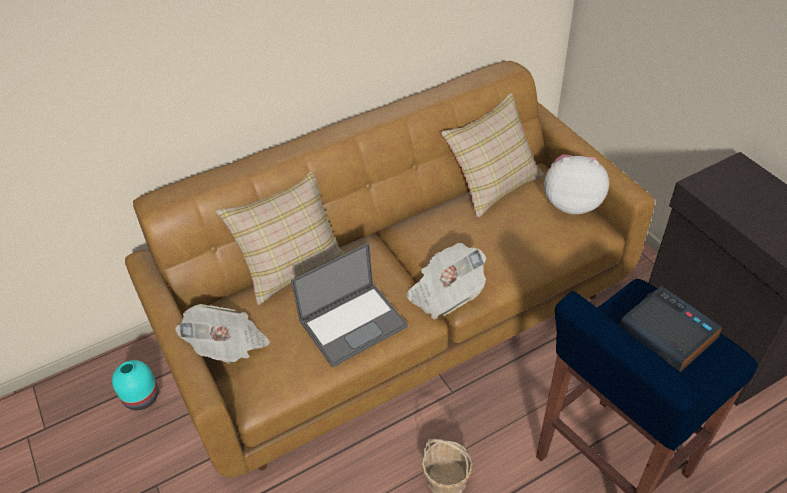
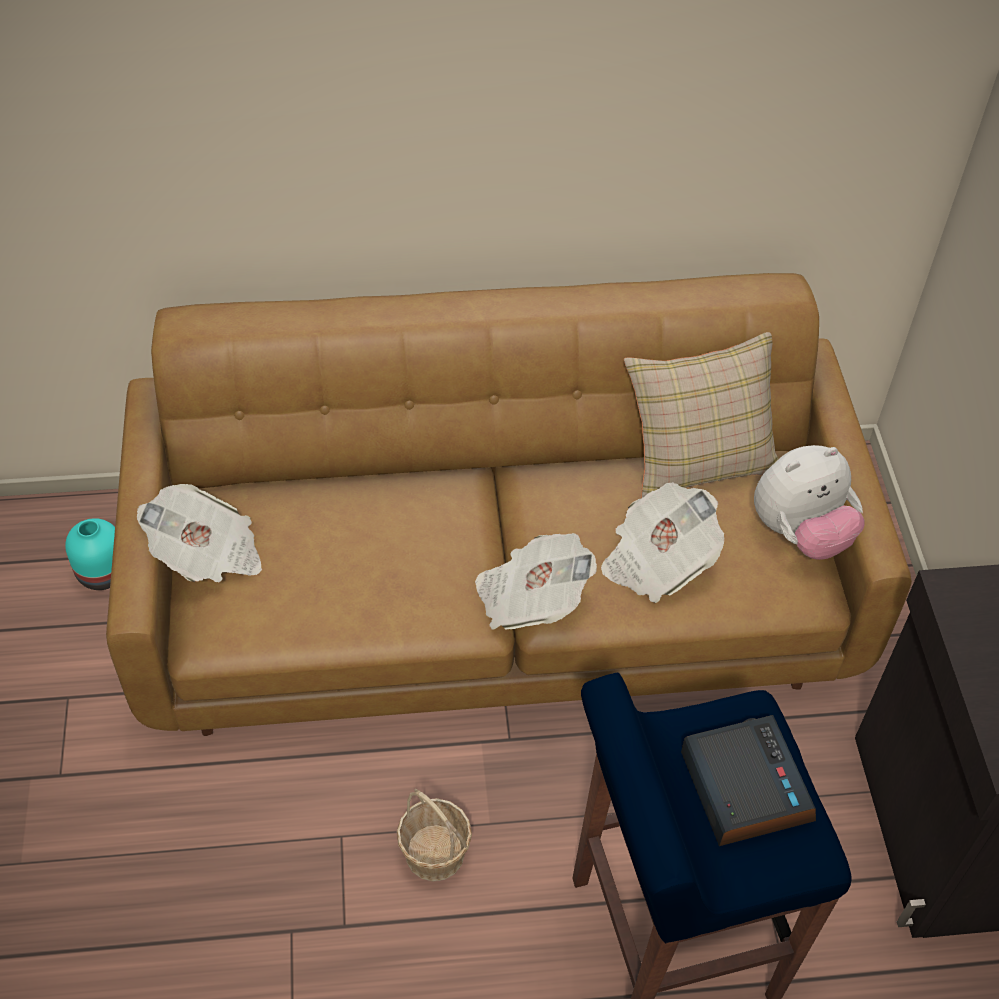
camera: 20 degrees right, 5 degrees up
(292, 266) = (347, 474): beige pillow -> none
(354, 323) = (383, 589): laptop -> none
(504, 245) = (657, 560): none -> newspaper
(572, 203) = (800, 533): plush toy -> plush toy turned 120 degrees clockwise

